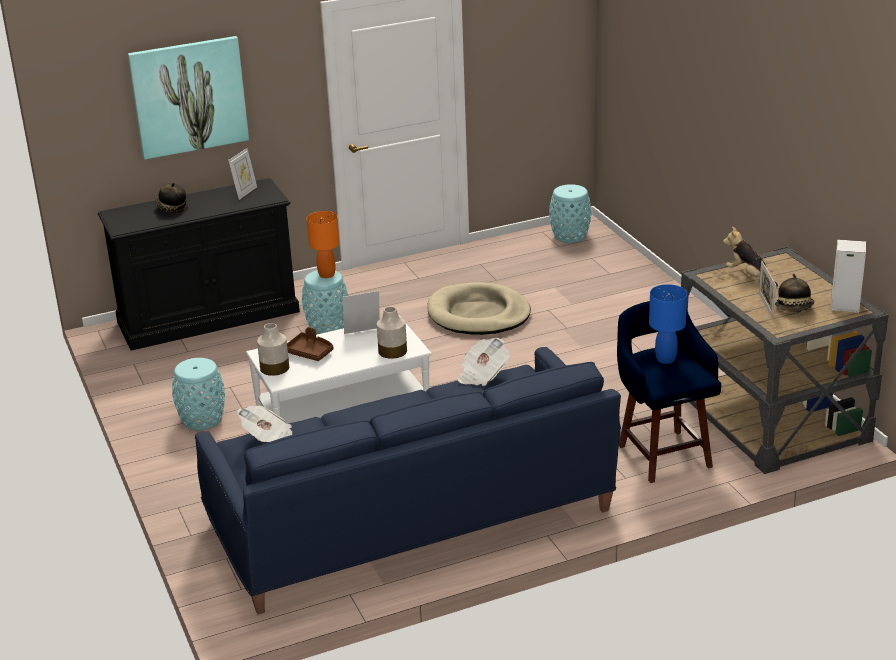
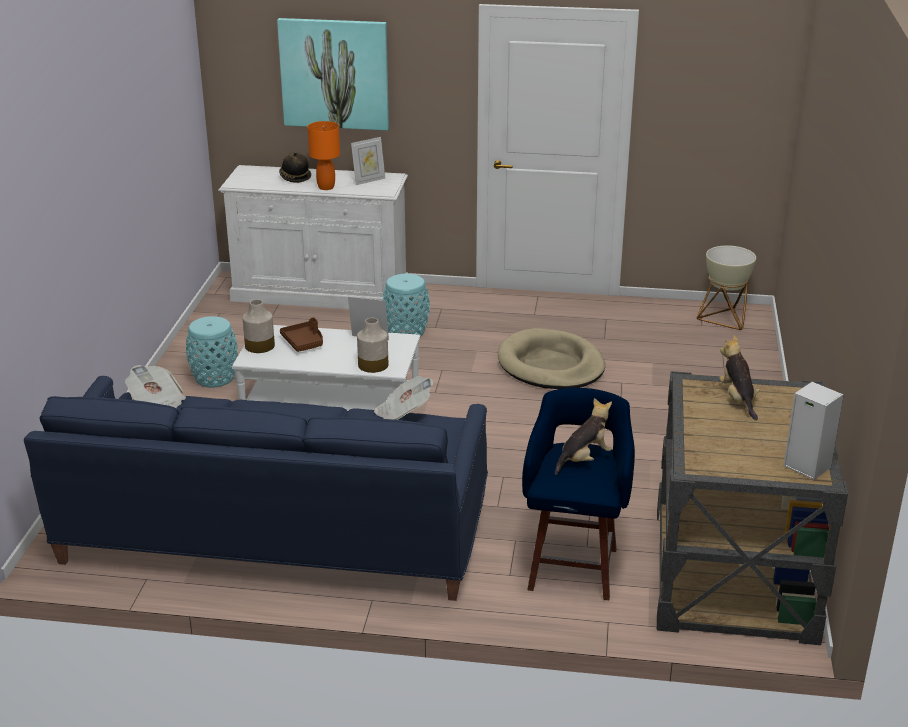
camera: 30 degrees right, 0 degrees up
(210, 317) = (321, 293): black cabinet -> white cabinet
(327, 275) = (411, 280): orange table lamp -> orange table lamp (326, 187)
(570, 236) = (724, 319): turquoise stool -> planter
(665, 359) = (583, 459): blue table lamp -> plush toy
(765, 306) = (715, 436): picture frame -> none
(794, 308) = (745, 450): hat -> none

